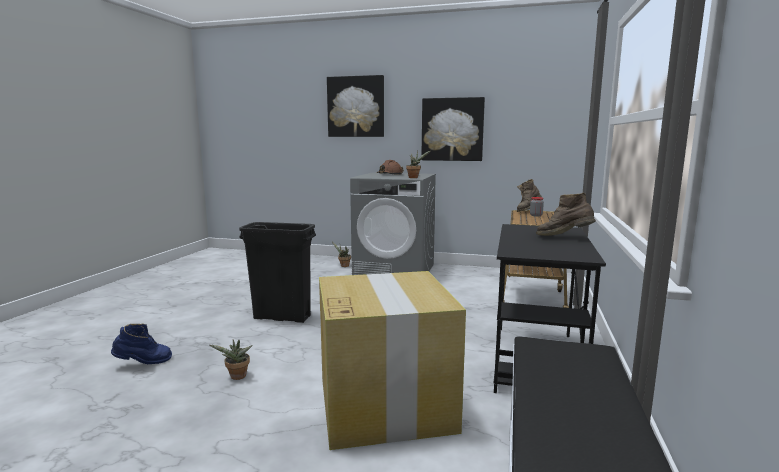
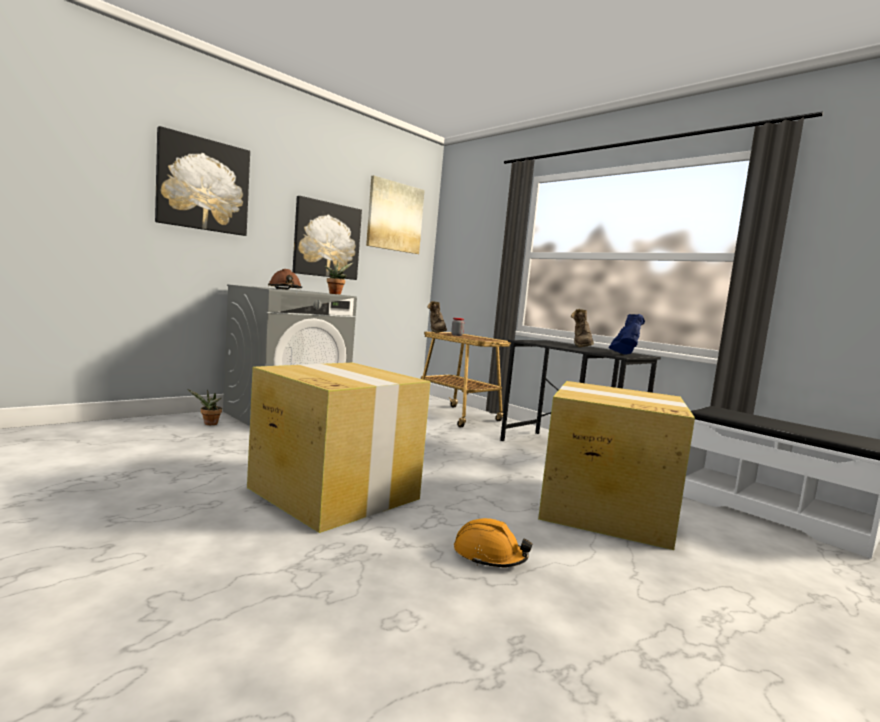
camera: 60 degrees left, 5 degrees down
(143, 364) = (361, 614): blue boot -> blue boot (623, 355)
(237, 377) = (489, 556): potted plant -> orange hard hat
(282, 317) = (333, 492): black trash can -> cardboard box
(528, 95) = (395, 217): none -> picture
(564, 238) = (580, 346): brown boot -> brown boot turned 45 degrees counterclockwise

